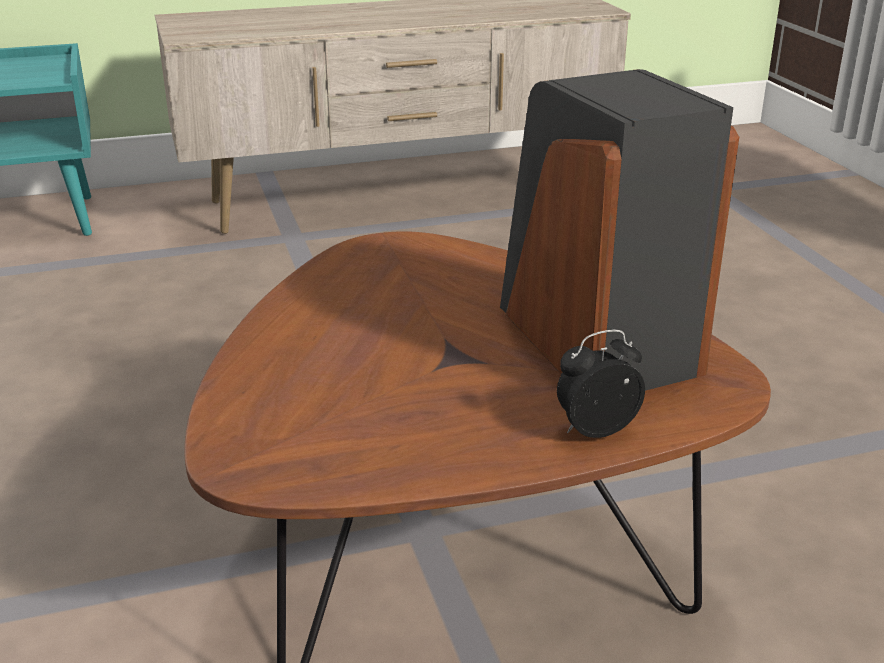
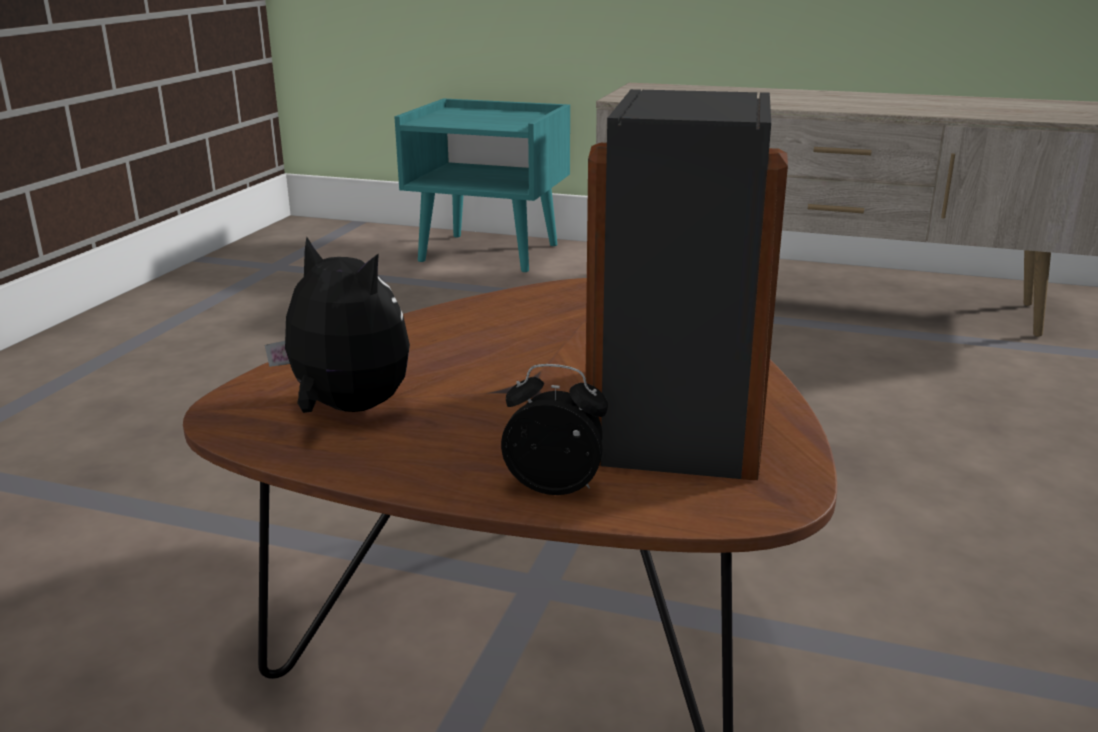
camera: 35 degrees right, 5 degrees down
(343, 426) = (345, 409): none -> plush toy

